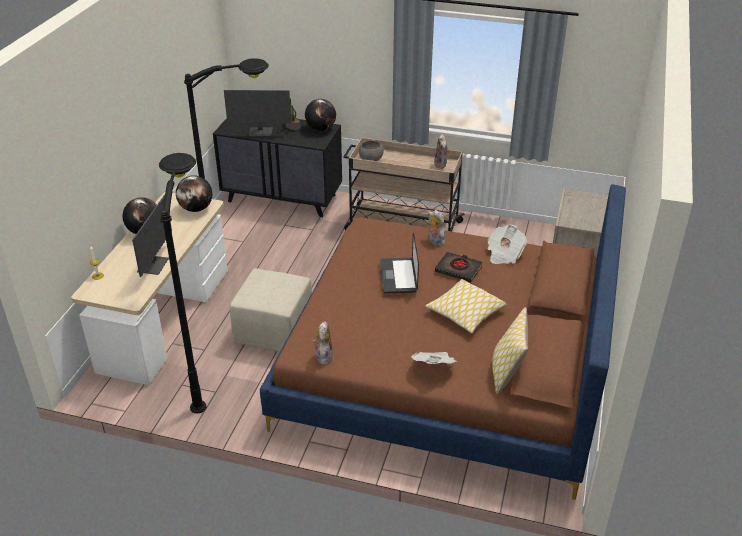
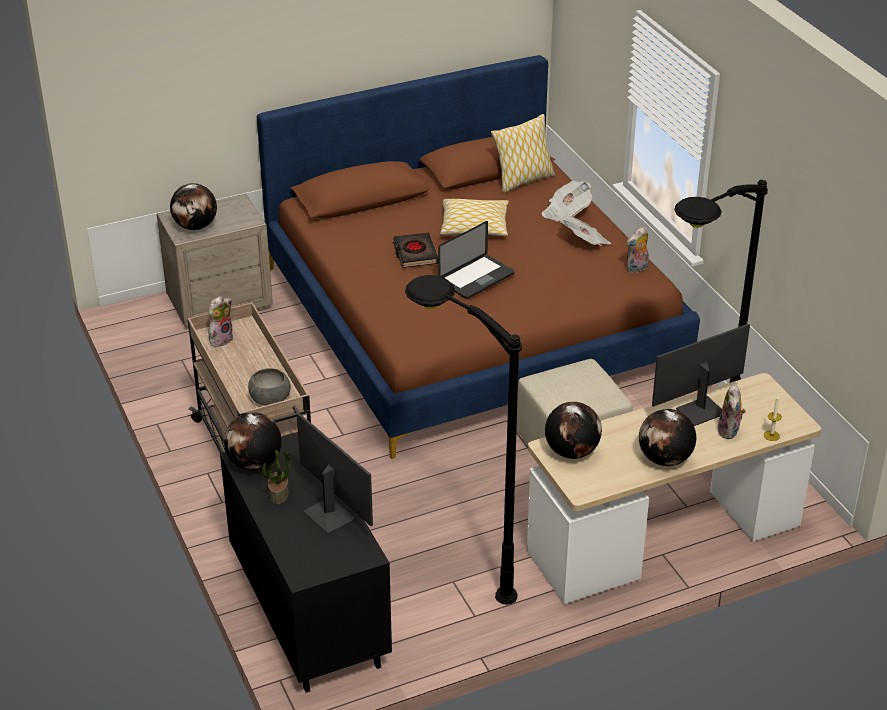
camera: 130 degrees left, 0 degrees up
(435, 241) = (383, 288): plush toy -> plush toy (730, 431)
(504, 254) = (351, 242): newspaper -> newspaper (585, 243)
(579, 201) = (195, 226): none -> globe

